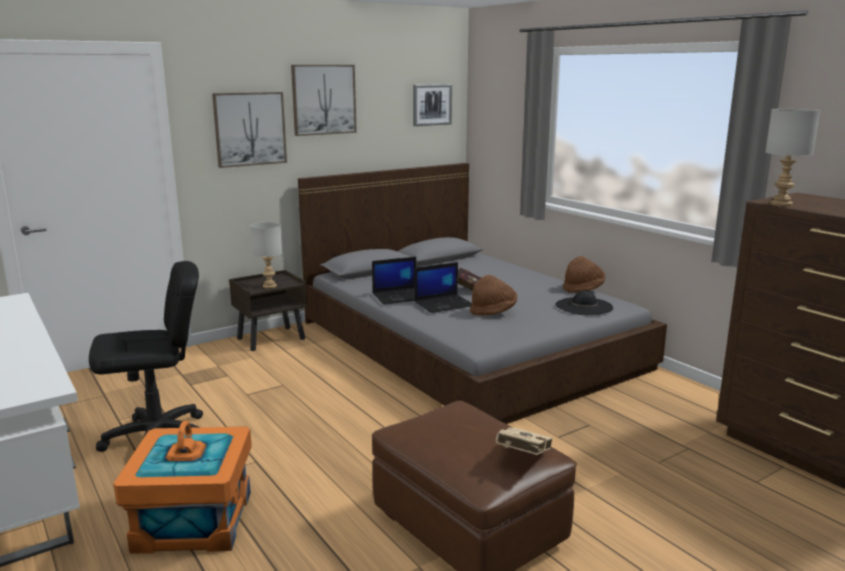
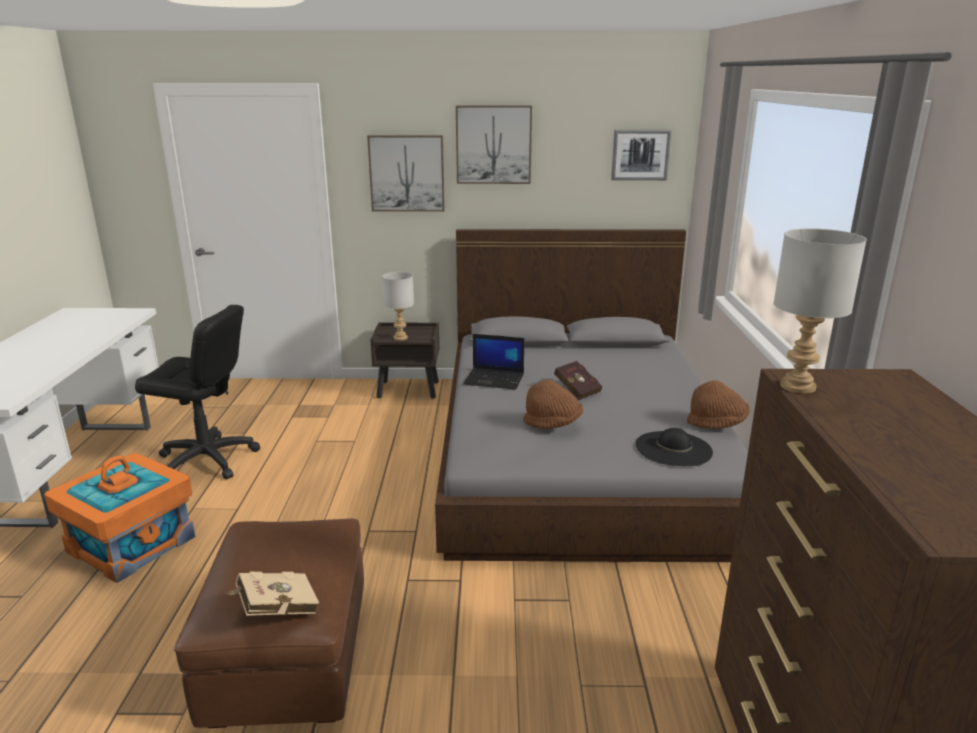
camera: 35 degrees right, 5 degrees up
(444, 304) = (520, 400): laptop -> none

